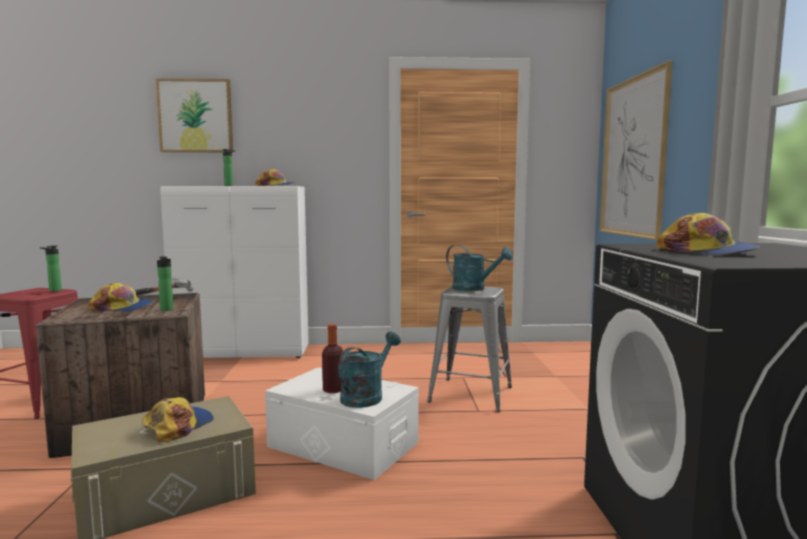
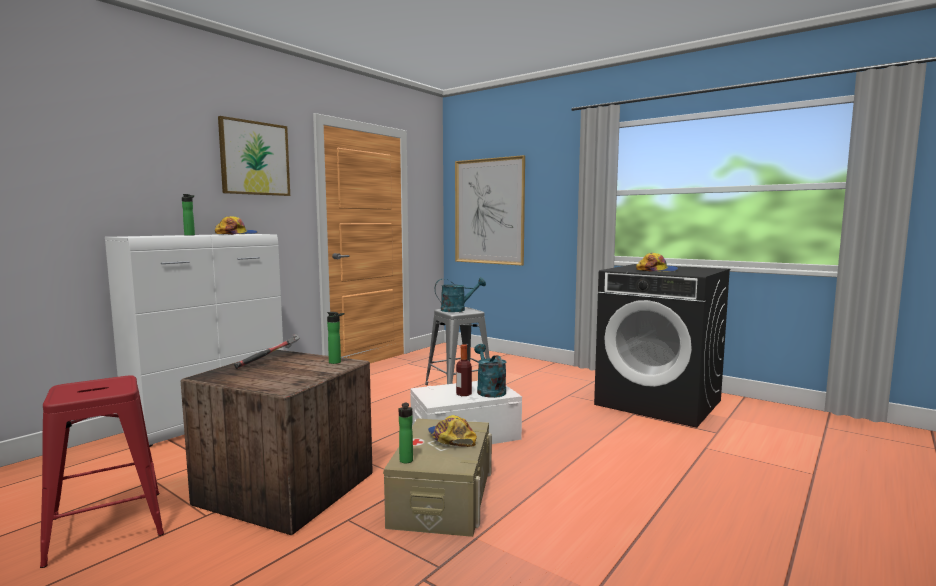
camera: 50 degrees left, 0 degrees up
(53, 291) = (109, 381): bottle -> bottle (406, 461)
(122, 308) = (288, 370): cap -> none
(195, 116) = (118, 150): picture -> picture (255, 158)

